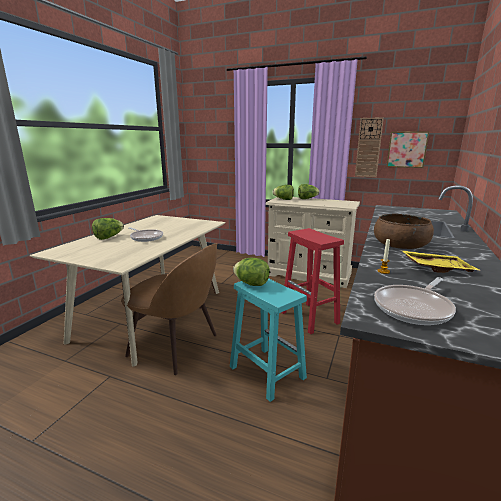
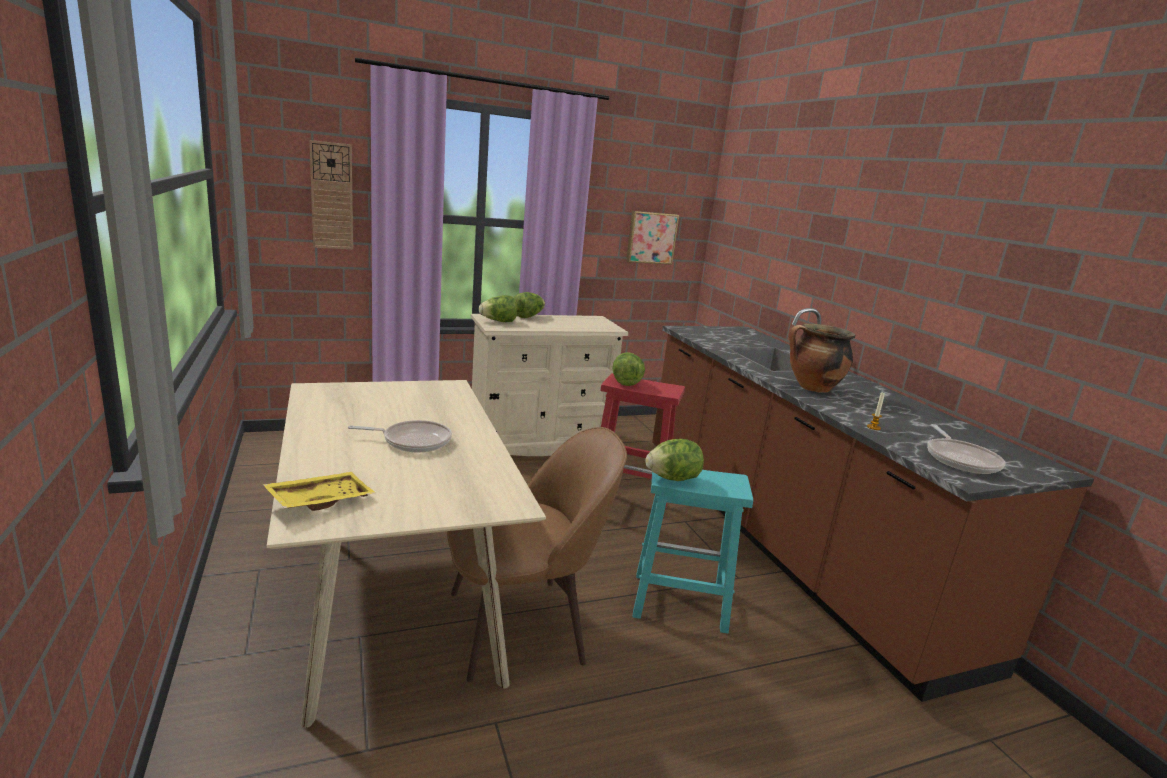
camera: 45 degrees left, 0 degrees up
(109, 237) = (337, 458): lettuce -> lettuce (625, 381)
(368, 148) = (603, 232): wall clock -> wall clock (332, 196)
(400, 244) = (812, 388): brown bowl -> cooking pot
(436, 268) = (890, 413): yellow tray -> yellow tray (320, 500)

